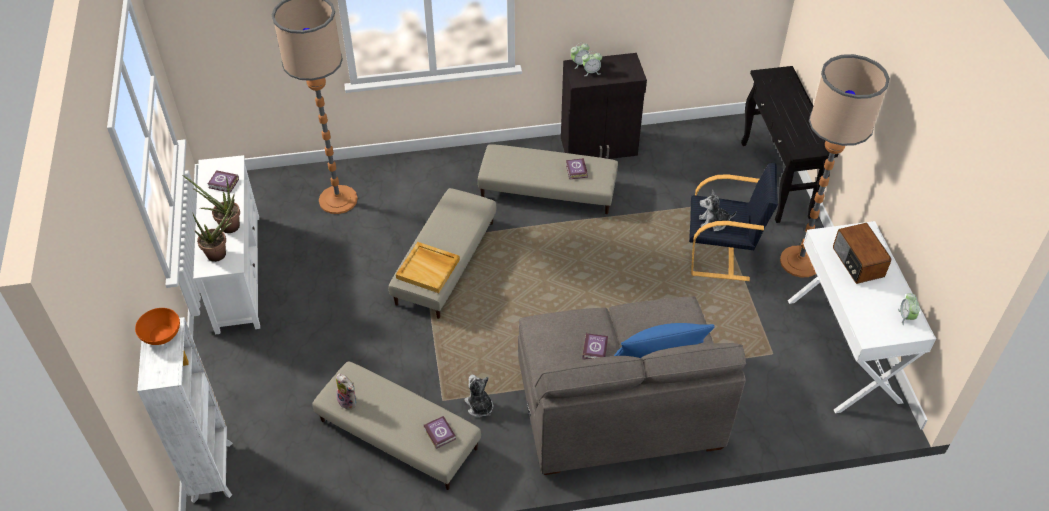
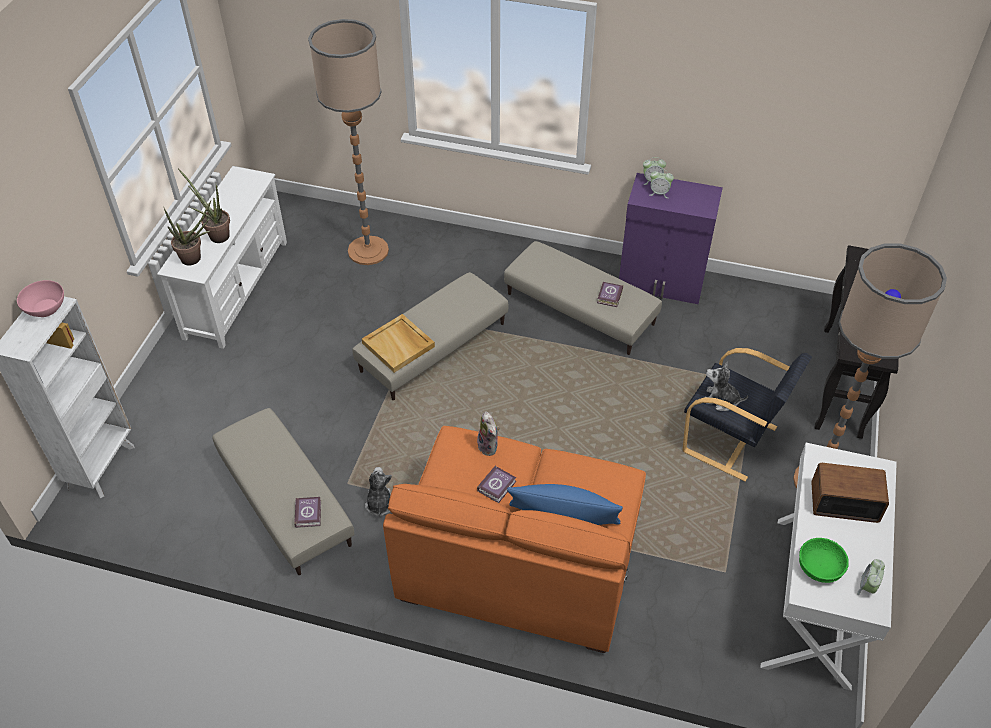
camera: 25 degrees right, 0 degrees up
(161, 335) = (45, 308): orange bowl -> pink bowl
(224, 184) = (240, 195): book -> none
(349, 401) = (244, 447): plush toy -> plush toy (489, 446)
(599, 147) = (661, 282): black cabinet -> purple cabinet
(618, 405) = (520, 559): grey sofa -> orange sofa
(857, 263) = (844, 501): radio -> radio turned 90 degrees clockwise
(868, 315) = (820, 567): none -> green bowl

